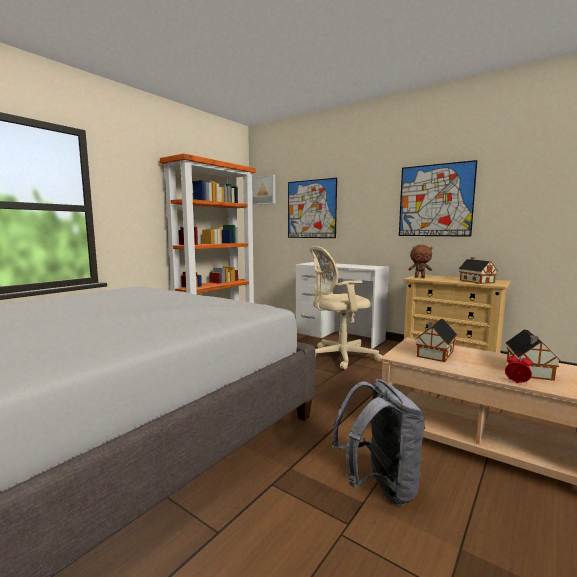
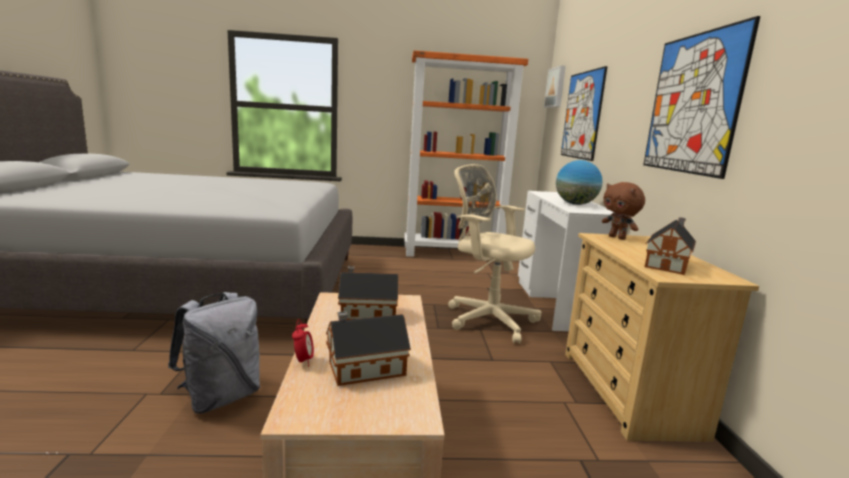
camera: 50 degrees right, 5 degrees up
(352, 266) = (575, 204): none -> globe

